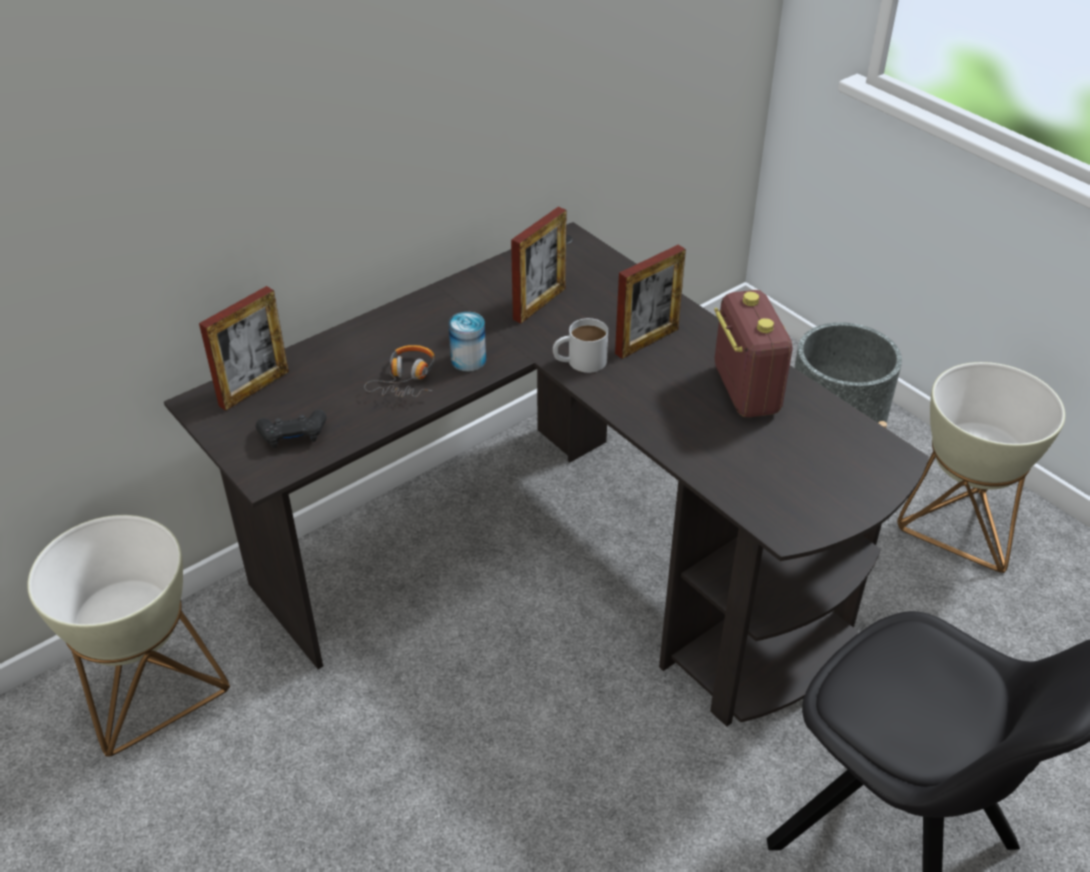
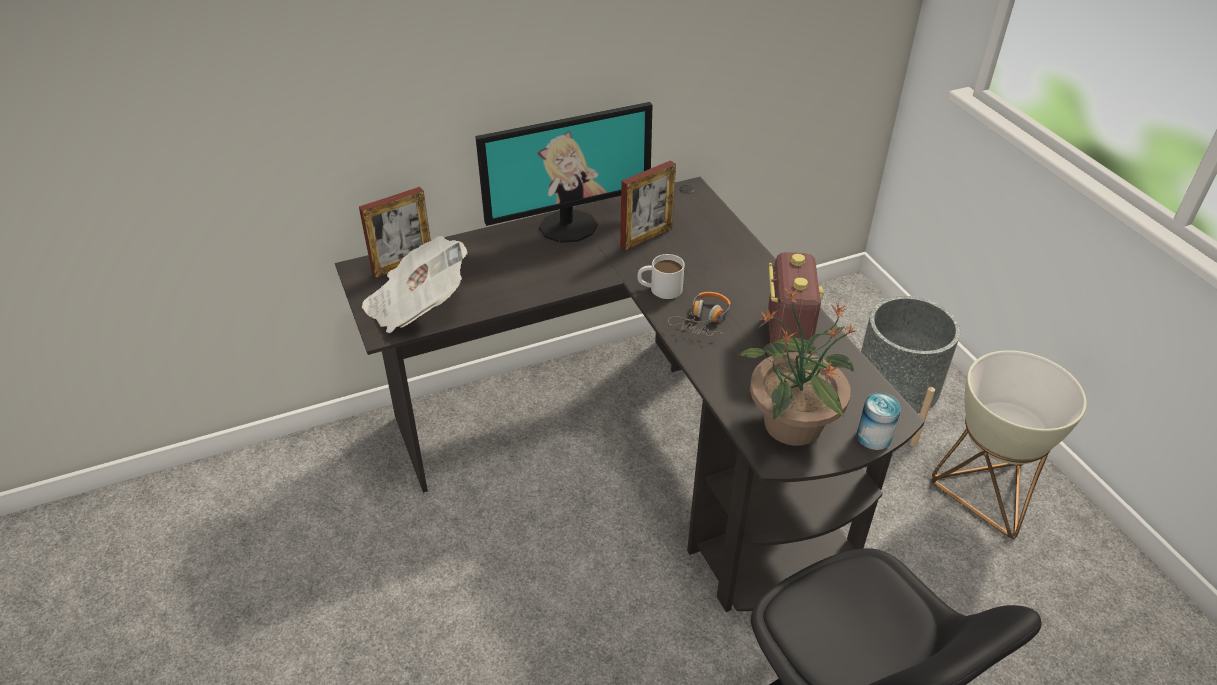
camera: 15 degrees right, 0 degrees up
(153, 695) = (299, 485): planter -> none
(293, 435) = (417, 306): black game controller -> newspaper
(406, 379) = (518, 278): headphones -> headphones (703, 320)
(440, 305) = (568, 225): none -> monitor
(468, 360) = (572, 272): can -> can (873, 437)
(647, 341) = (721, 282): picture frame -> none
(790, 491) = (791, 426): none -> potted plant

